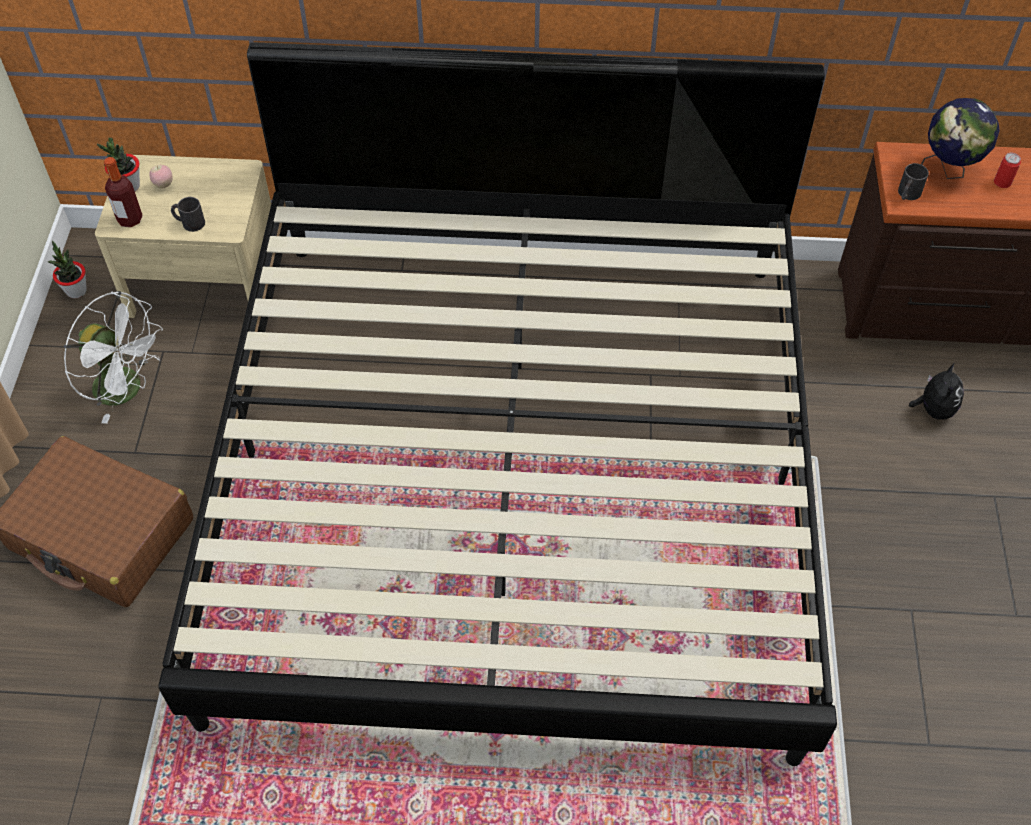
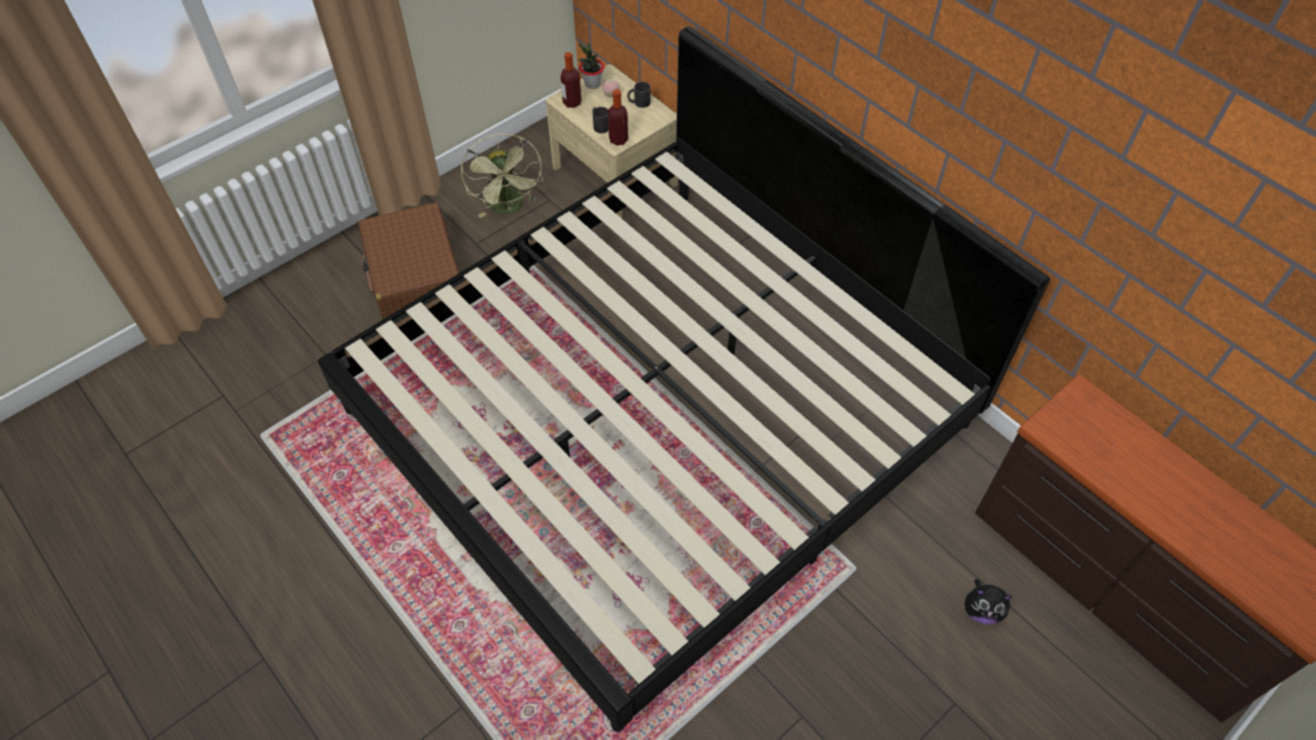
camera: 45 degrees right, 0 degrees up
(76, 291) = (543, 135): potted plant -> none
(127, 390) = (509, 207): white fan -> green fan
(227, 223) = (618, 139): none -> bottle
(907, 194) = (1054, 425): black mug -> black mug (639, 102)
(933, 409) = (981, 611): plush toy -> plush toy turned 45 degrees clockwise
(949, 170) = (1111, 433): globe -> none
(1002, 182) = (1146, 473): can -> none

